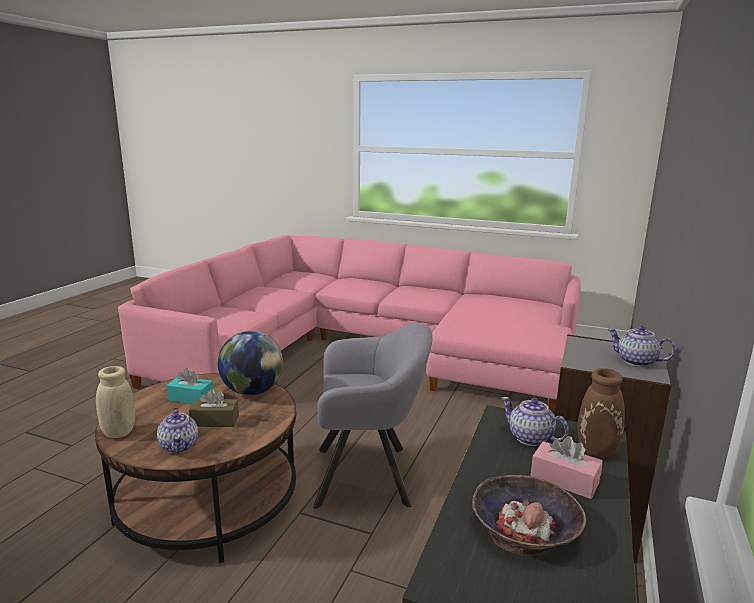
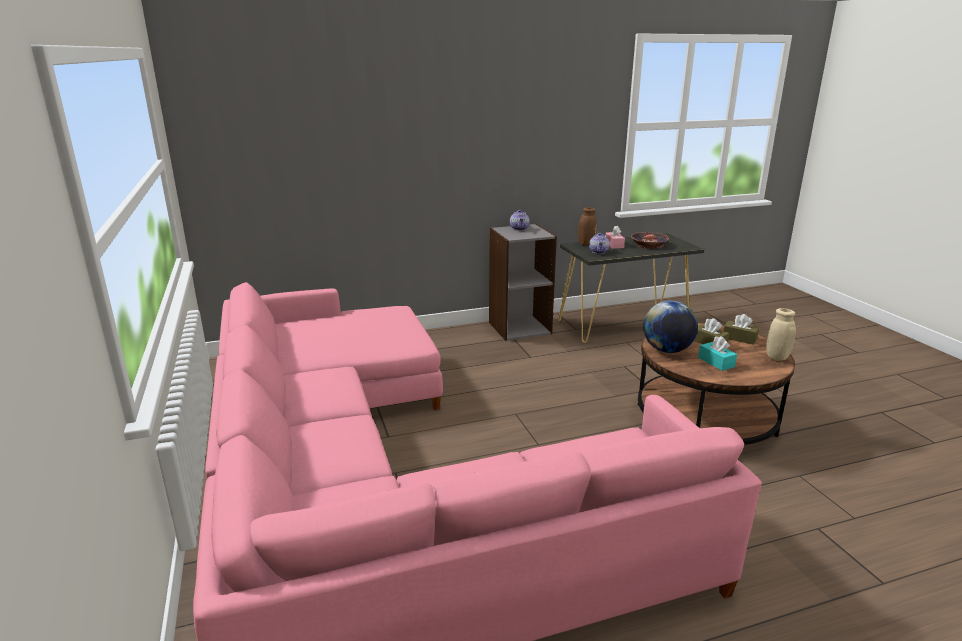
camera: 130 degrees left, 5 degrees up
(180, 446) = (739, 338): teapot -> brown tissue box
(369, 475) = (587, 385): grey armchair -> none

